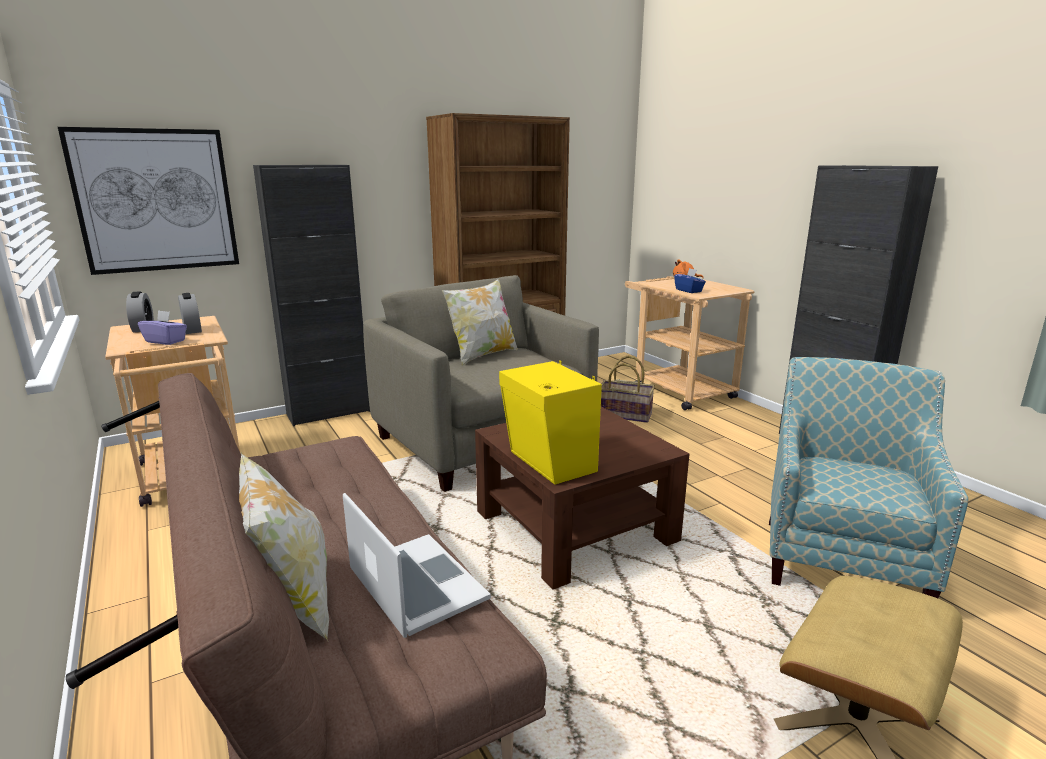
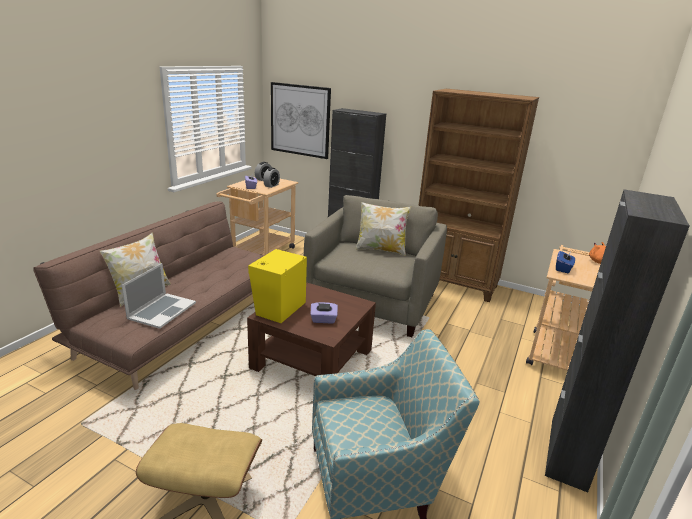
camera: 55 degrees right, 5 degrees up
(614, 442) = (323, 320): none -> purple tissue box
(625, 414) = (479, 339): basket -> none

